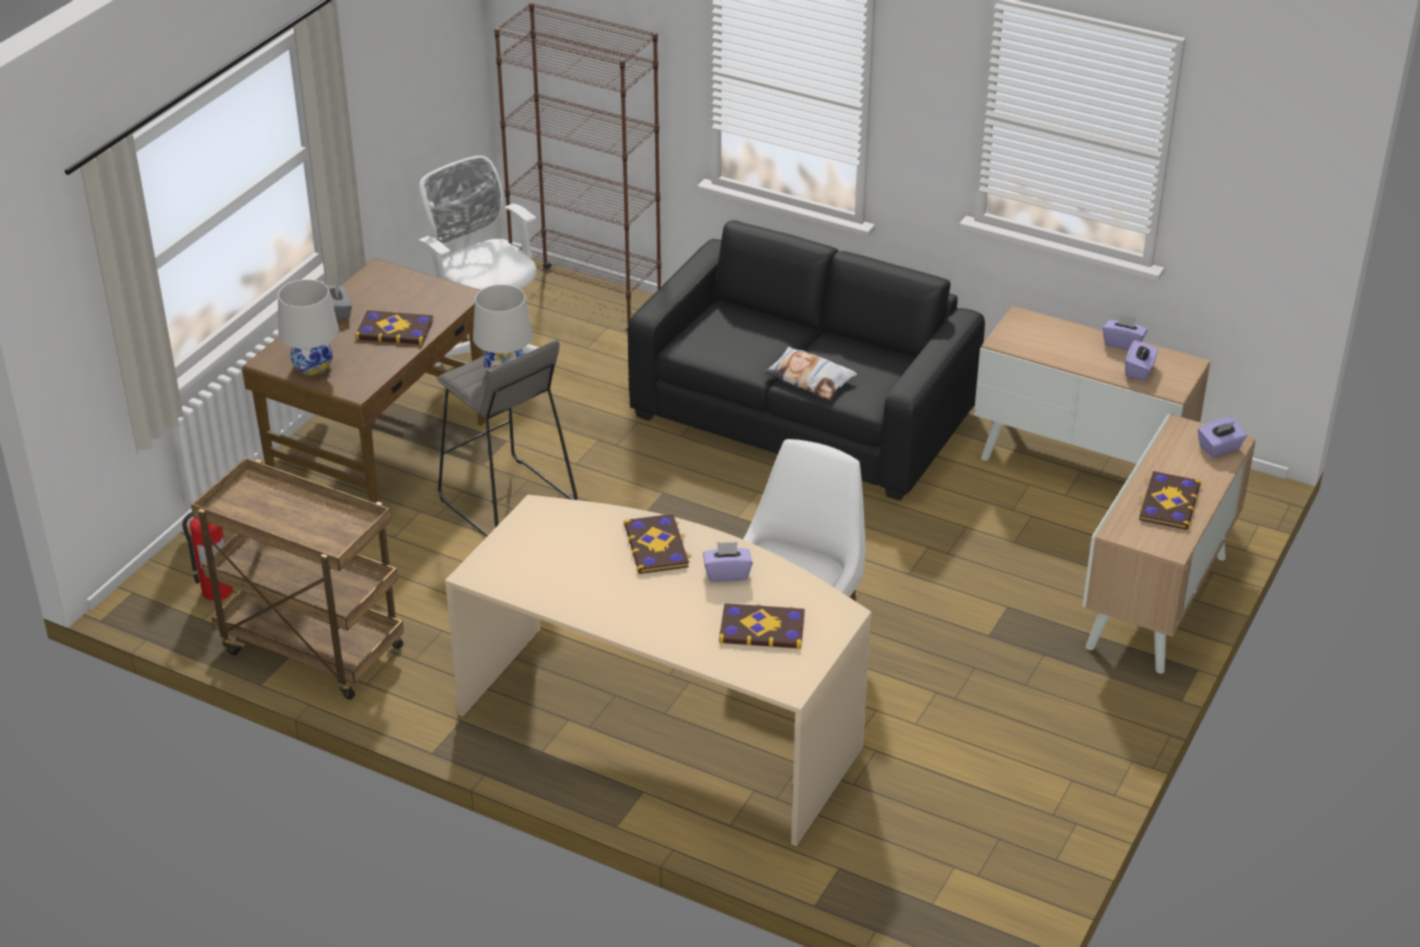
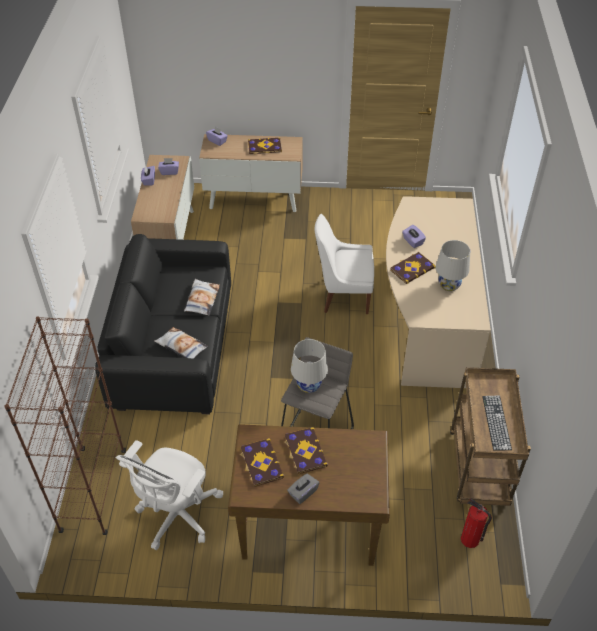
camera: 115 degrees left, 10 degrees up
(276, 511) = (496, 422): none -> keyboard
(313, 366) = (366, 474): white table lamp -> white table lamp (449, 285)
(721, 339) = (181, 347): none -> pillow
(762, 628) = (437, 221): book -> book (261, 463)

